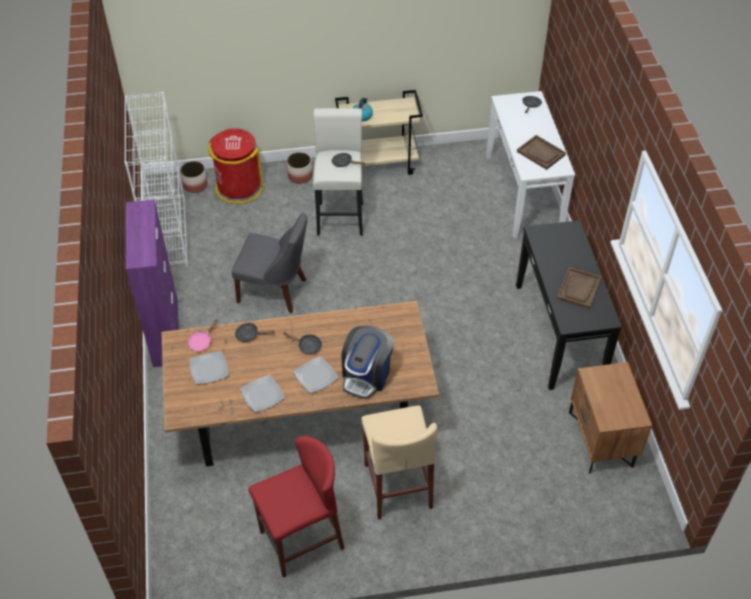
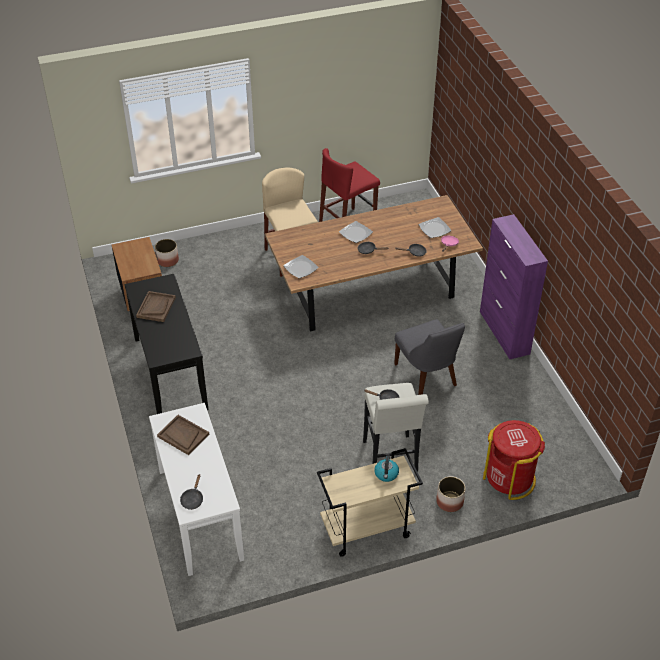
camera: 170 degrees right, 5 degrees down
(168, 234) = (552, 417): white bookcase -> none
(195, 185) = (556, 475): planter -> planter (167, 260)
(262, 394) = (389, 219): plate -> plate (300, 268)
(275, 291) = (427, 376): grey chair -> grey chair turned 120 degrees counterclockwise
(366, 375) = (319, 238): coffee machine -> none

